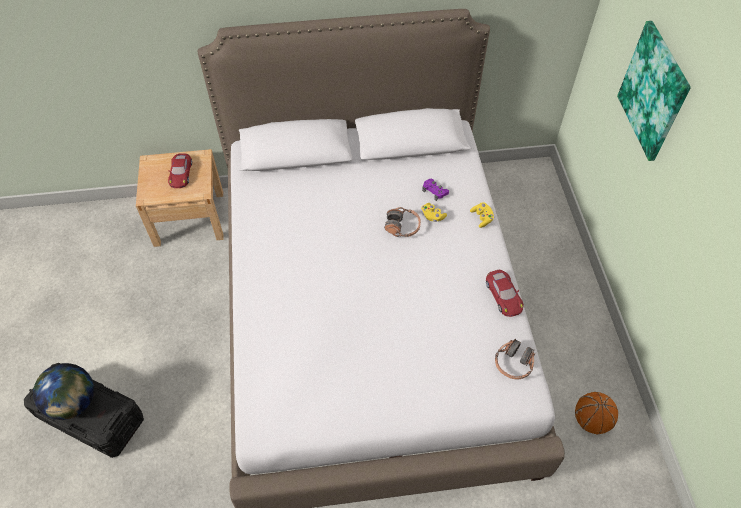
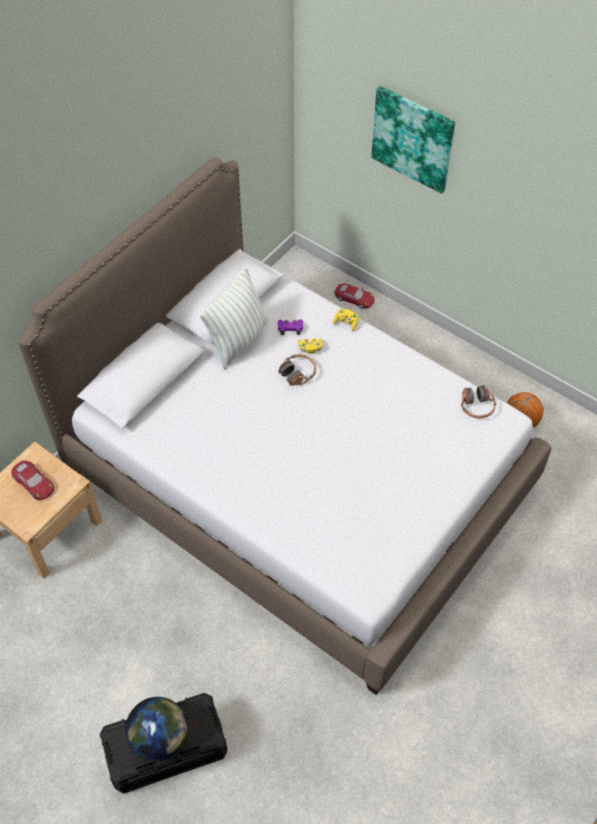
camera: 45 degrees left, 0 degrees up
(388, 172) = (238, 340): none -> pillow
(503, 295) = (421, 366): red toy car -> red toy car (354, 298)

